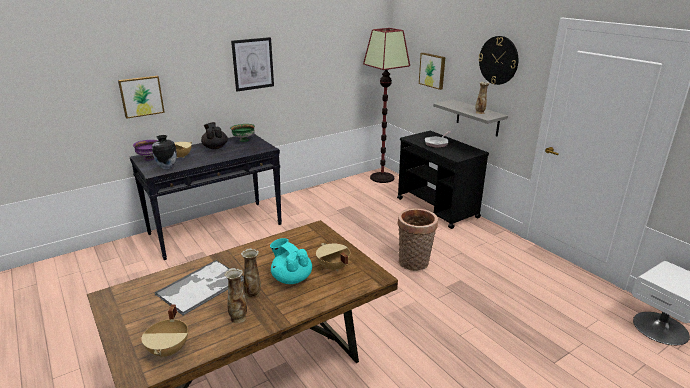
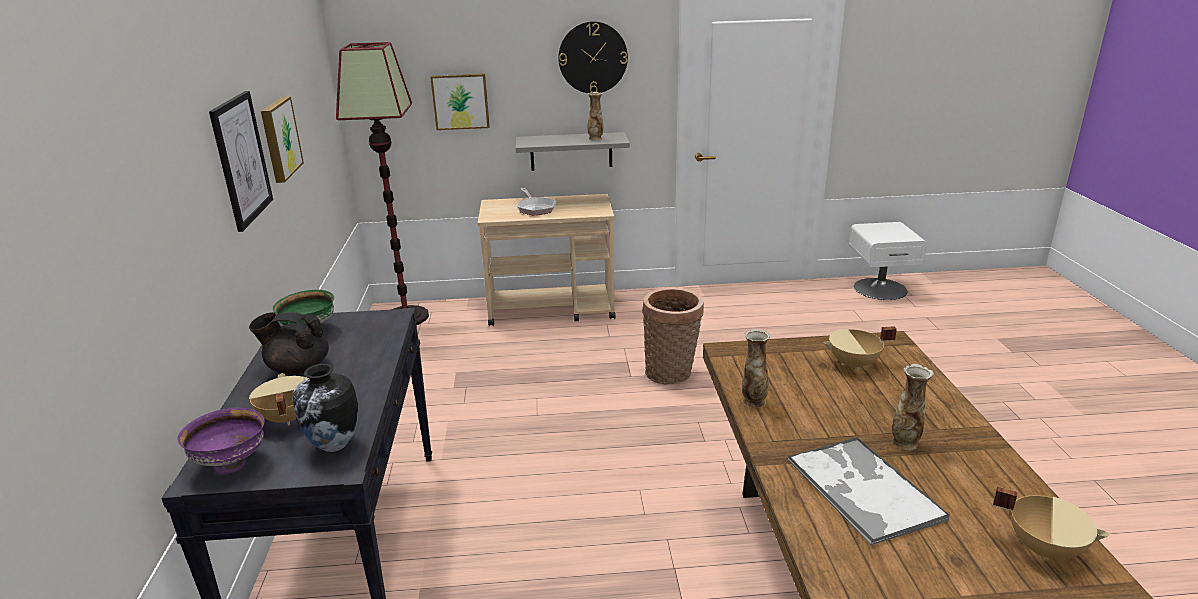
camera: 60 degrees left, 0 degrees up
(141, 96) = (130, 314): picture -> picture (279, 138)
(238, 317) = (964, 466): vase -> vase (753, 401)
(291, 278) = (869, 401): turquoise teapot -> none
(437, 208) = (552, 309): black cart -> beige cart

